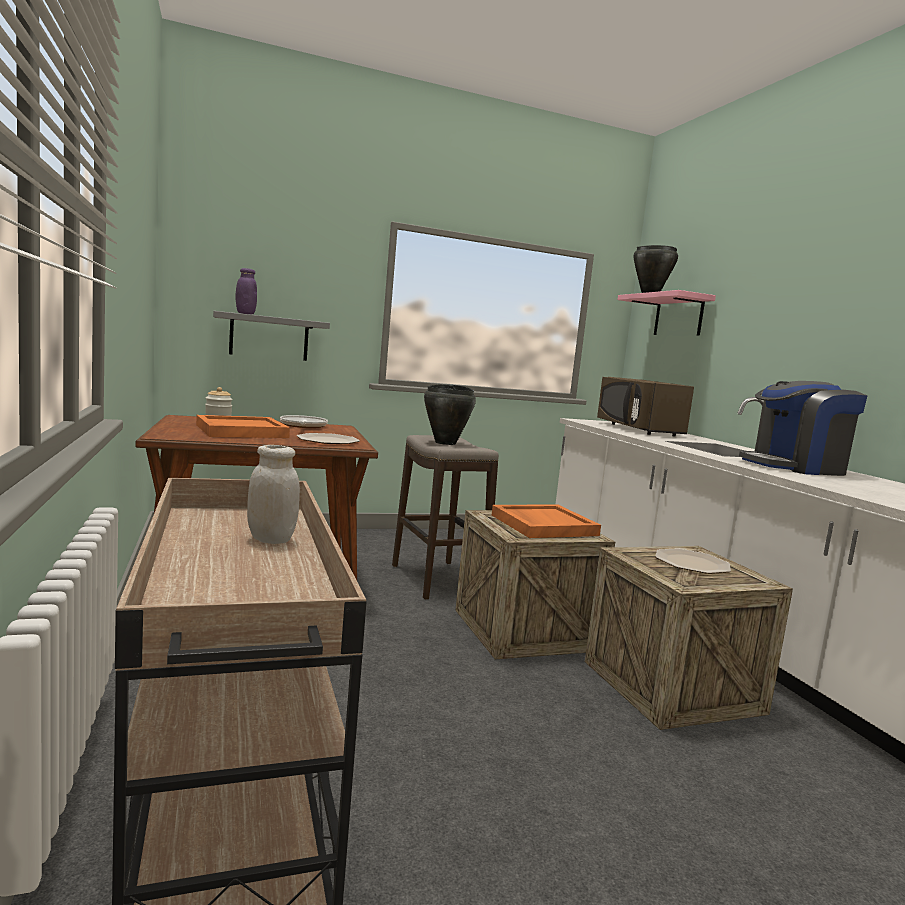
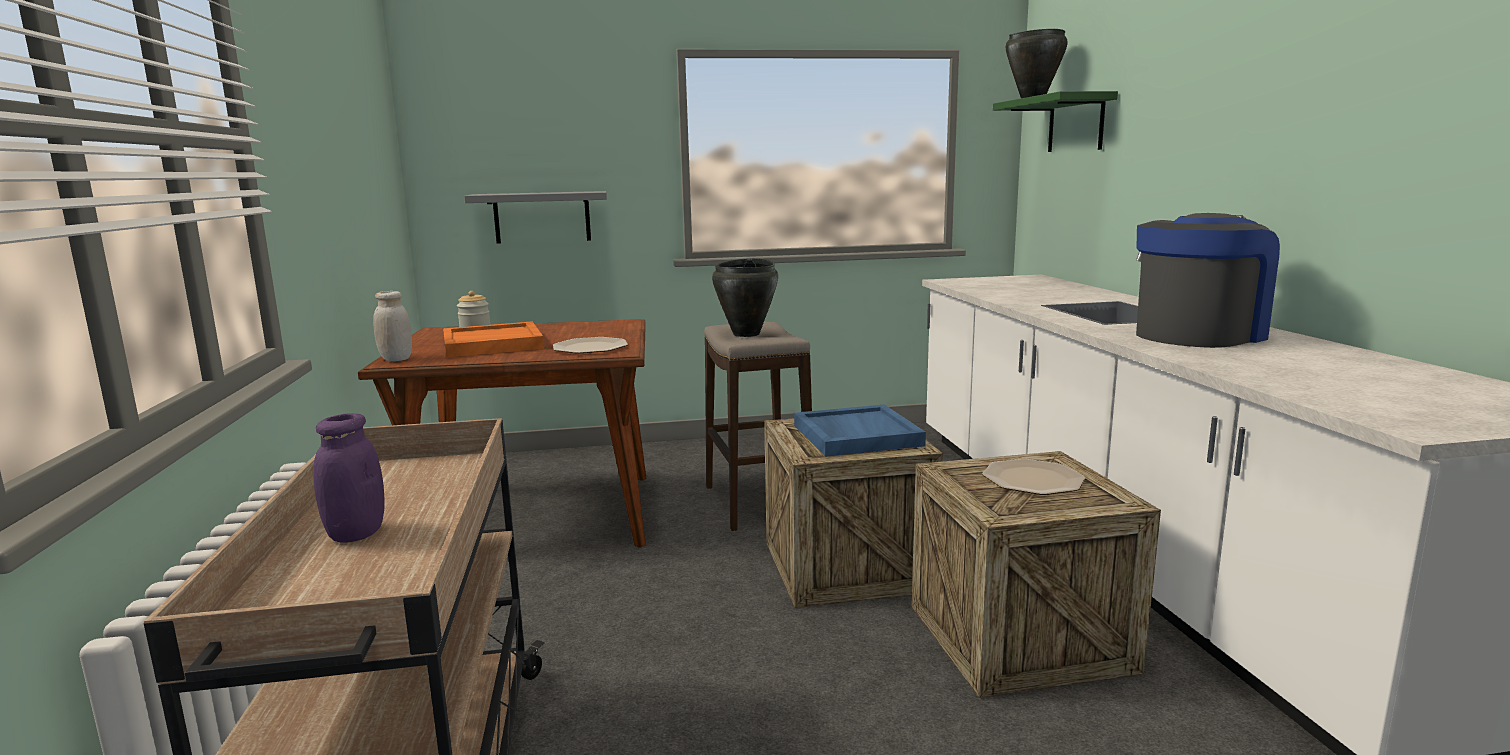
camera: 10 degrees right, 5 degrees up
(245, 313) = (504, 193): purple jar -> purple jar (356, 533)
(271, 539) = (433, 500): white jar -> white jar (396, 359)
(303, 426) = (576, 327): frying pan -> none
(542, 525) = (855, 435): orange tray -> blue tray
(637, 429) = (1019, 288): brown microwave -> none
(678, 316) = (1076, 124): pink shelf -> green shelf
(795, 467) = (1199, 335): coffee machine -> coffee machine turned 150 degrees clockwise

